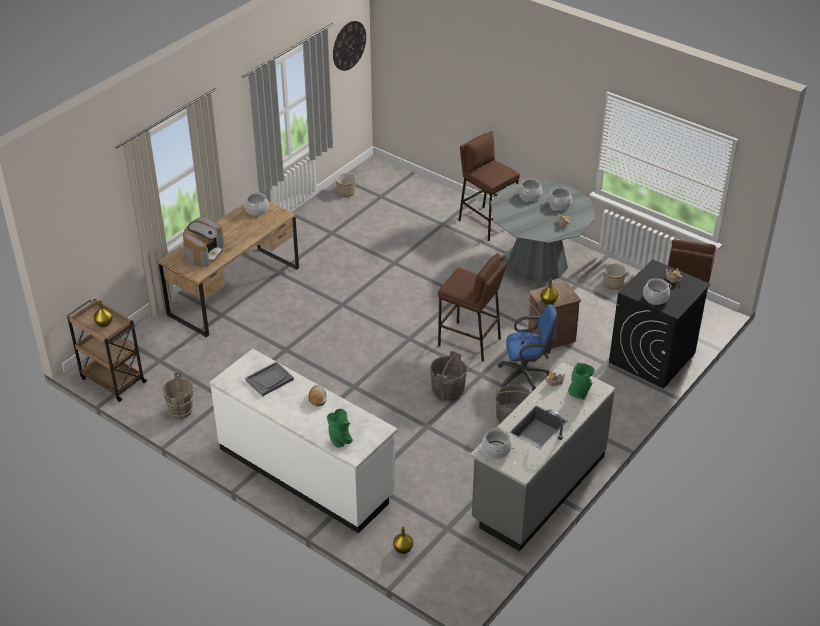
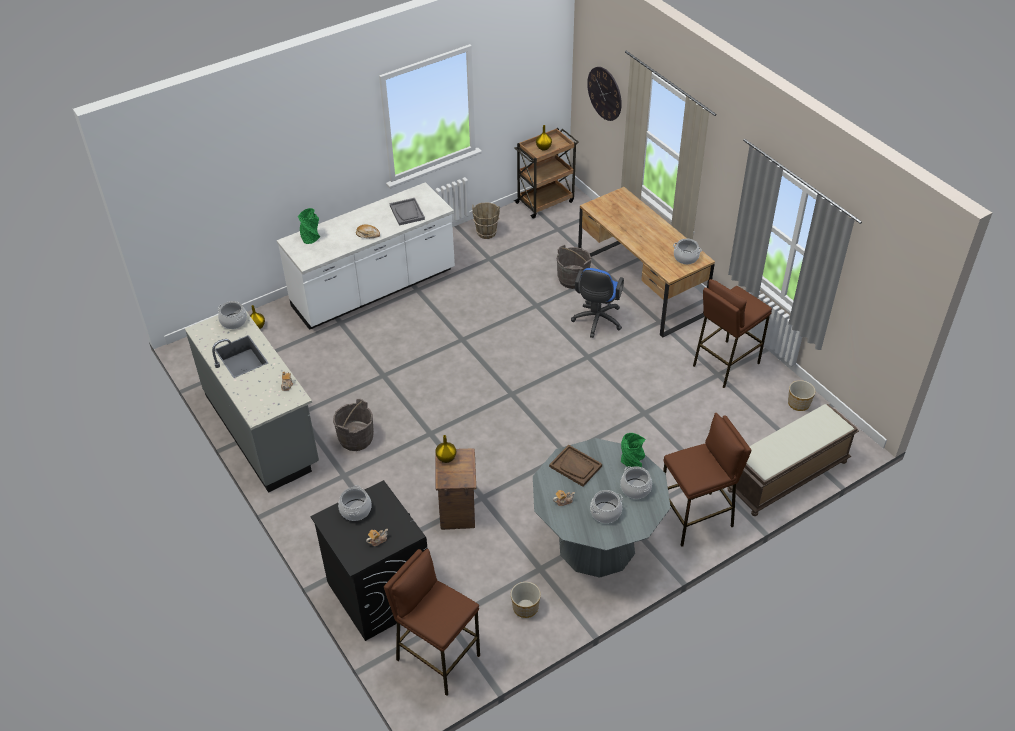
camera: 110 degrees right, 5 degrees up
(204, 253) = (624, 214): coffee machine -> none
(349, 45) = (891, 286): wall clock -> wall clock (604, 93)
(423, 190) = (787, 477): none -> brown bench
(448, 390) = (422, 402): grey bucket -> grey bucket (573, 279)
(469, 342) = (483, 439): brown stool -> brown stool (725, 364)
(526, 376) = (409, 468): blue office chair -> blue office chair (596, 322)
(527, 224) = (575, 466): none -> brown tray
(580, 392) = (262, 399): green vase -> green vase (632, 462)

